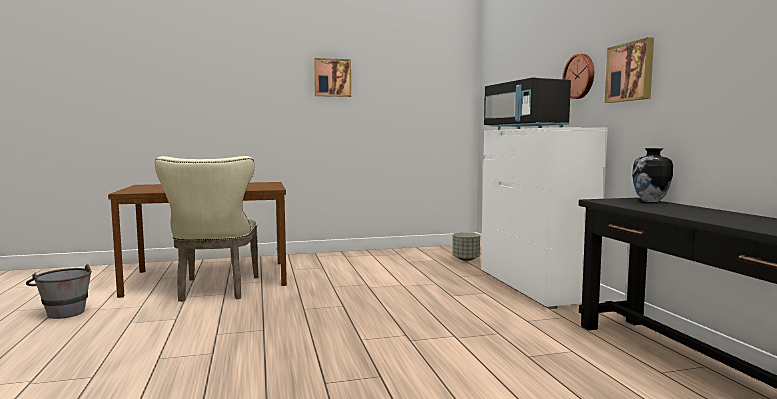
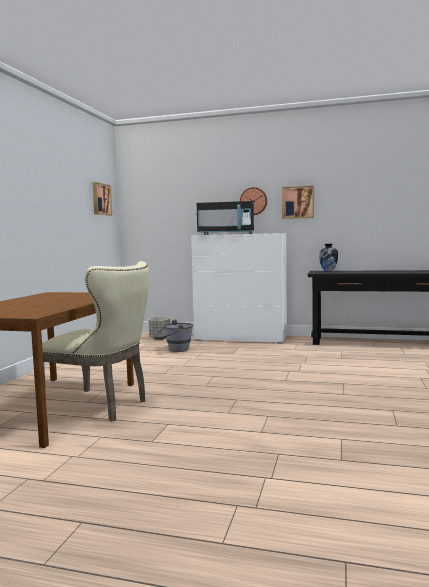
camera: 60 degrees left, 0 degrees up
(63, 311) = (54, 475): grey bucket -> grey bucket (174, 350)
(332, 78) = (43, 182): picture -> picture (101, 199)

